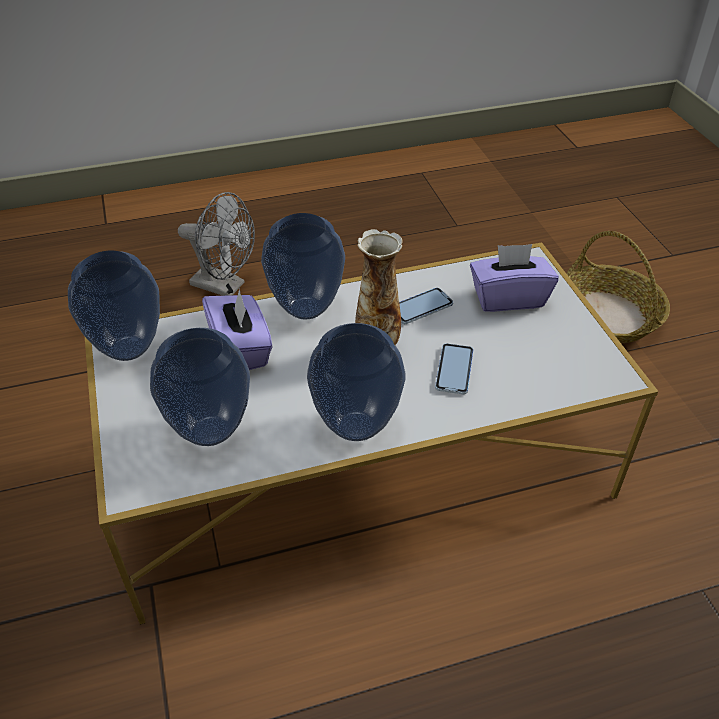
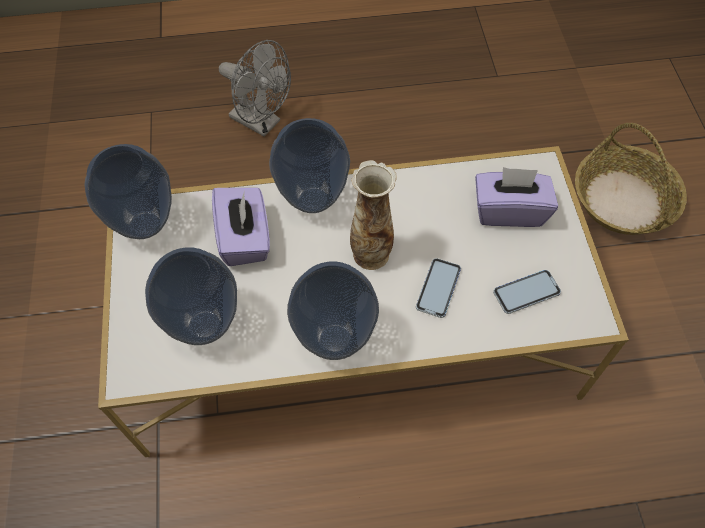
camera: 10 degrees right, 15 degrees up
(421, 307) = (422, 211): phone -> phone (526, 292)

